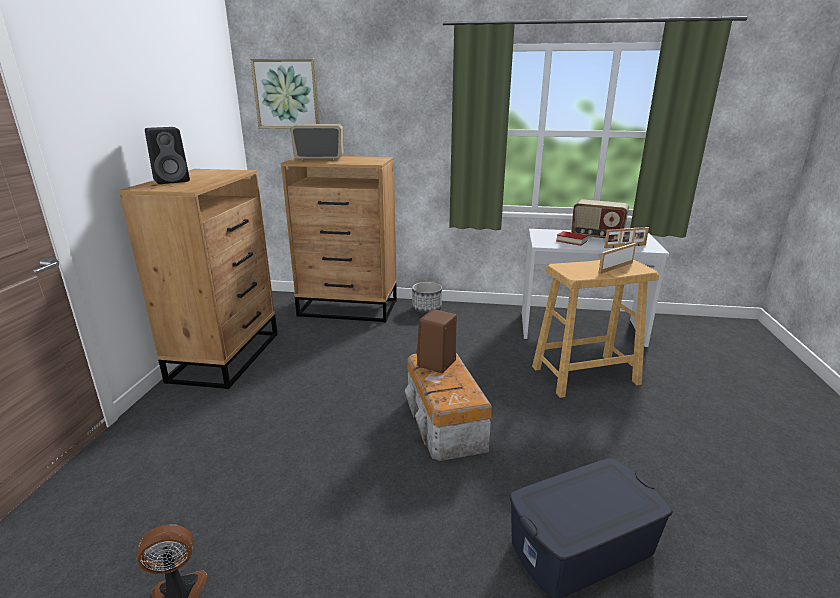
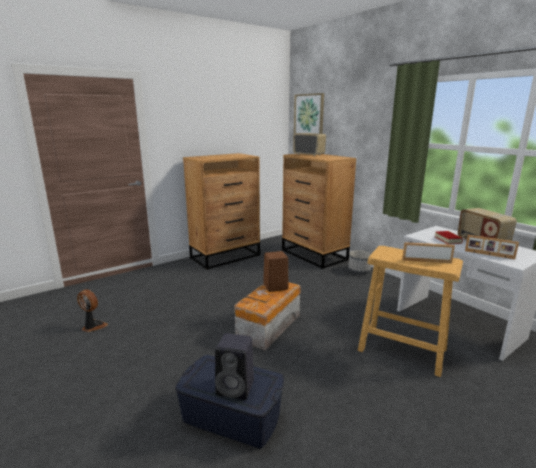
camera: 45 degrees right, 5 degrees down
(173, 181) = (211, 156): black speaker -> black speaker (236, 388)

